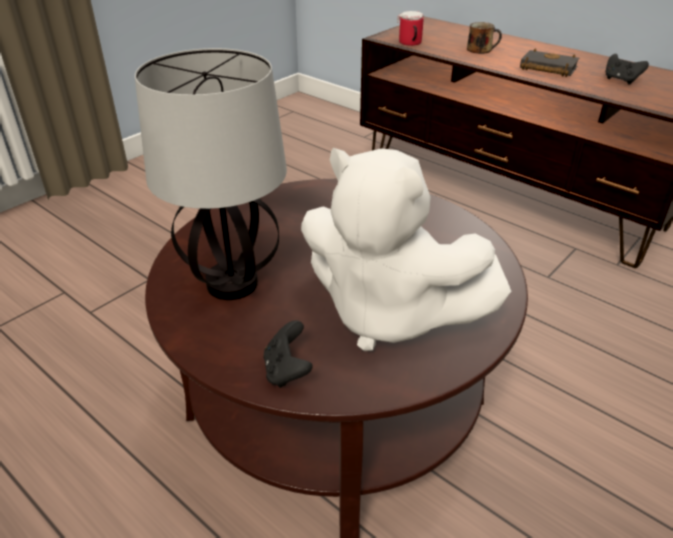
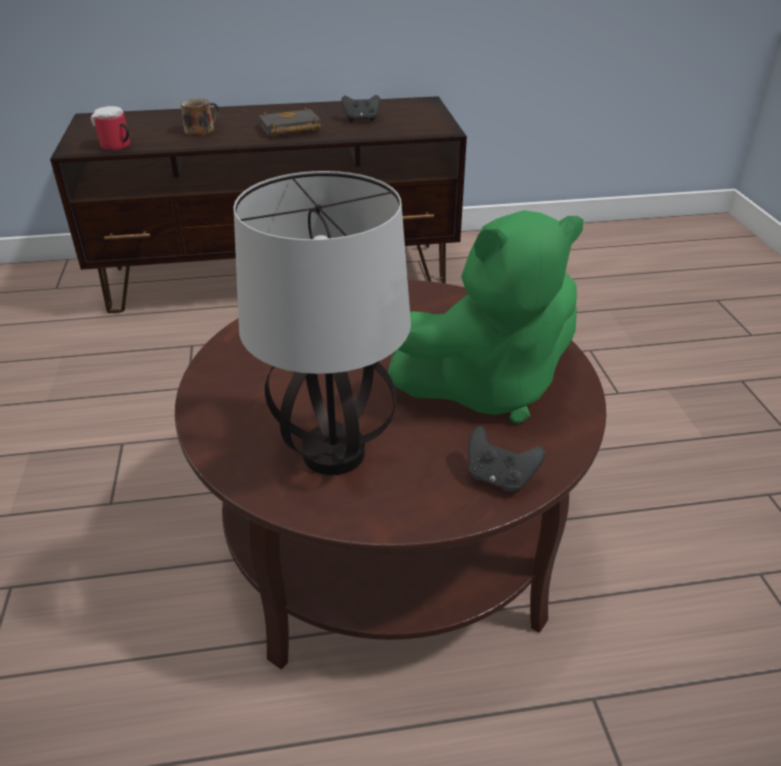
camera: 50 degrees left, 0 degrees up
(388, 314) = (487, 388): white plush toy -> green plush toy

